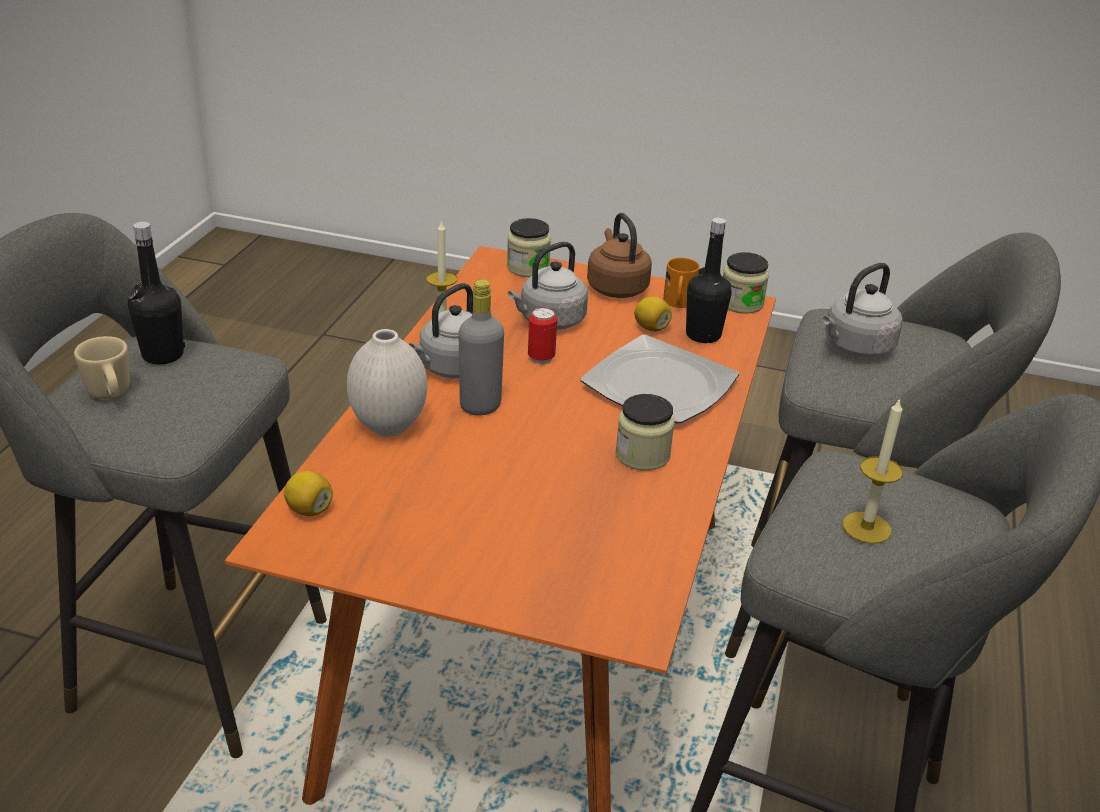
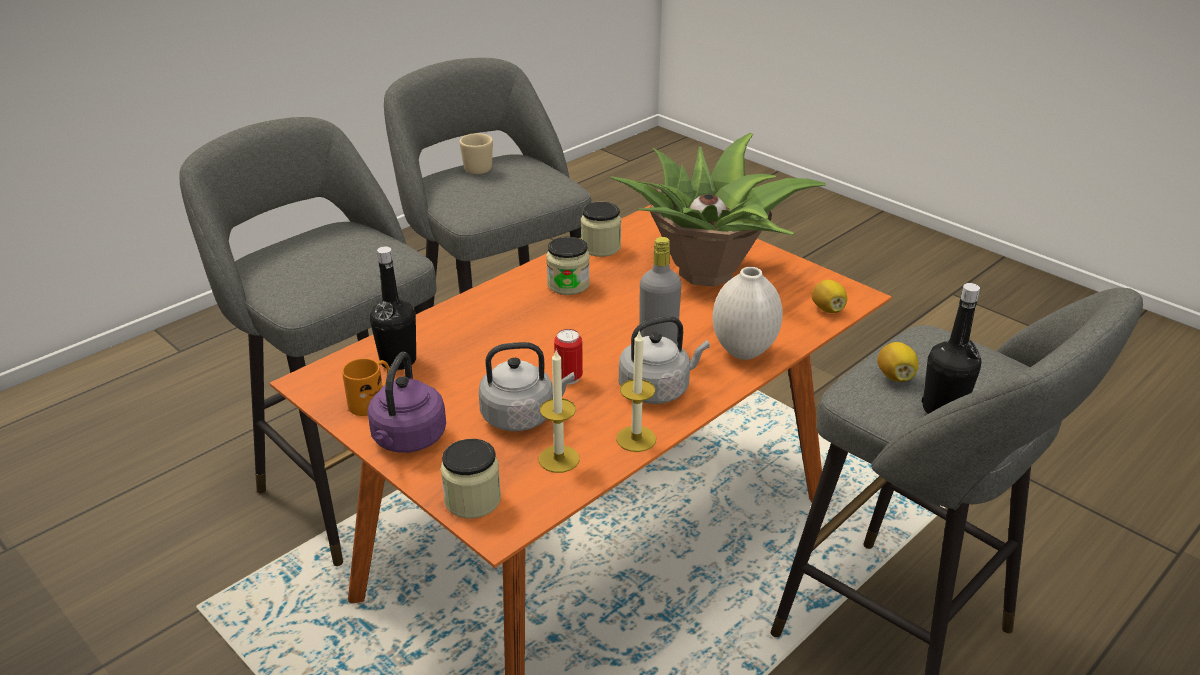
camera: 150 degrees left, 0 degrees up
(111, 395) = (987, 378): beige mug -> beige mug (478, 168)
(490, 526) = (709, 272): none -> potted plant
(616, 287) = (407, 440): brown kettle -> purple kettle
(651, 328) = (434, 381): lemon -> lemon (895, 376)
(657, 385) = (497, 328): plate -> none
(741, 303) = (313, 384): jar -> jar (600, 247)
(855, 348) = (338, 266): grey kettle -> none
(866, 528) = (510, 181): candle -> candle (559, 459)

